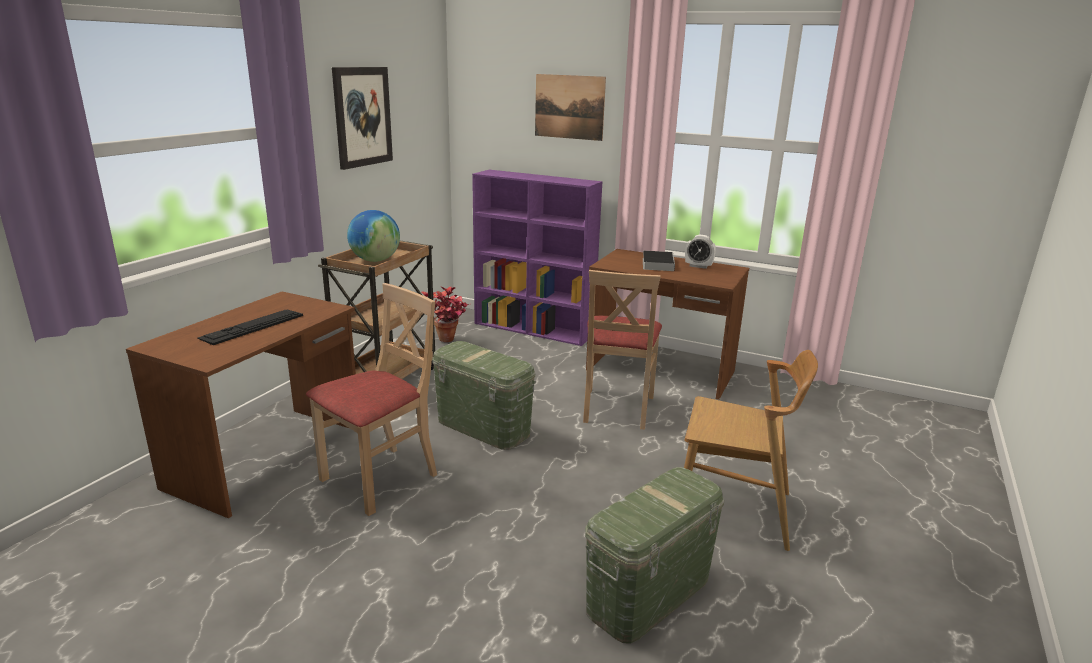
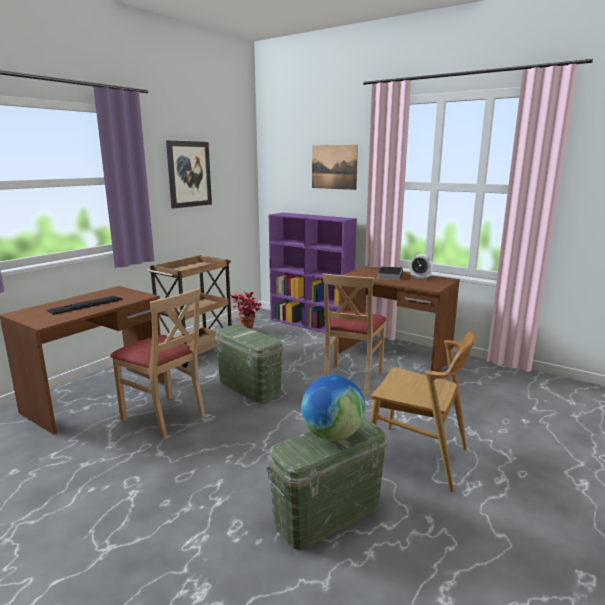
camera: 10 degrees right, 5 degrees down
(375, 260) = (188, 268): globe -> globe (332, 435)
(380, 478) = (164, 416): beige chair -> beige chair turned 75 degrees clockwise

